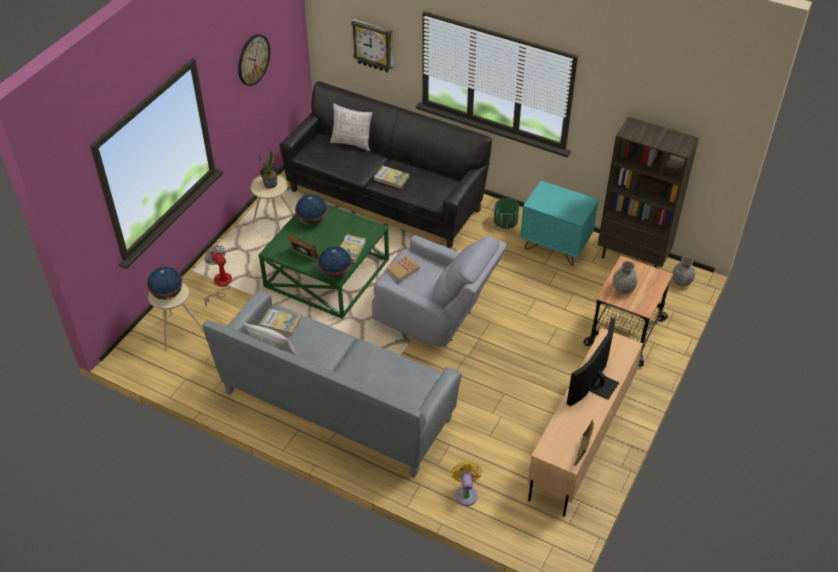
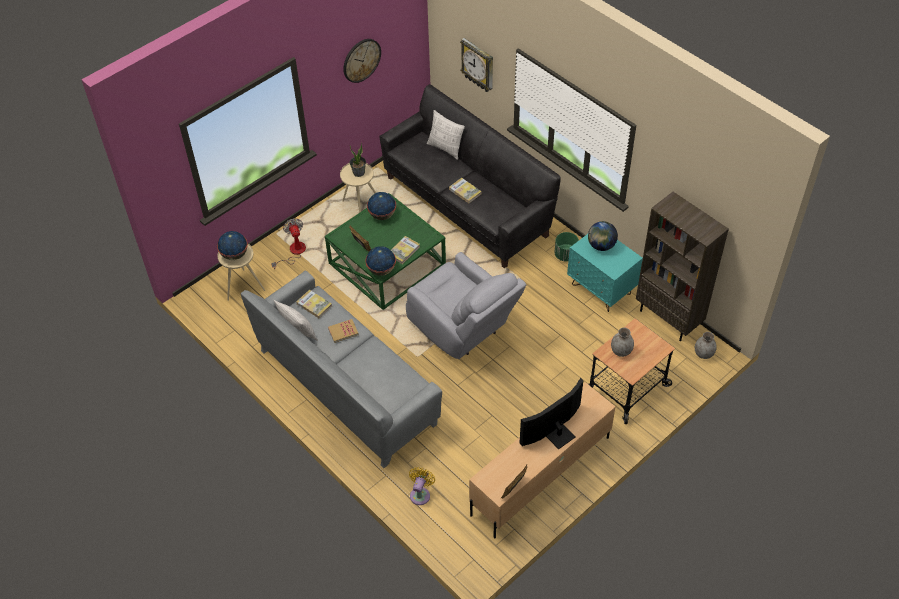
camera: 20 degrees right, 5 degrees up
(403, 269) = (440, 281): book -> book (343, 331)
(553, 197) = (601, 246): none -> globe

